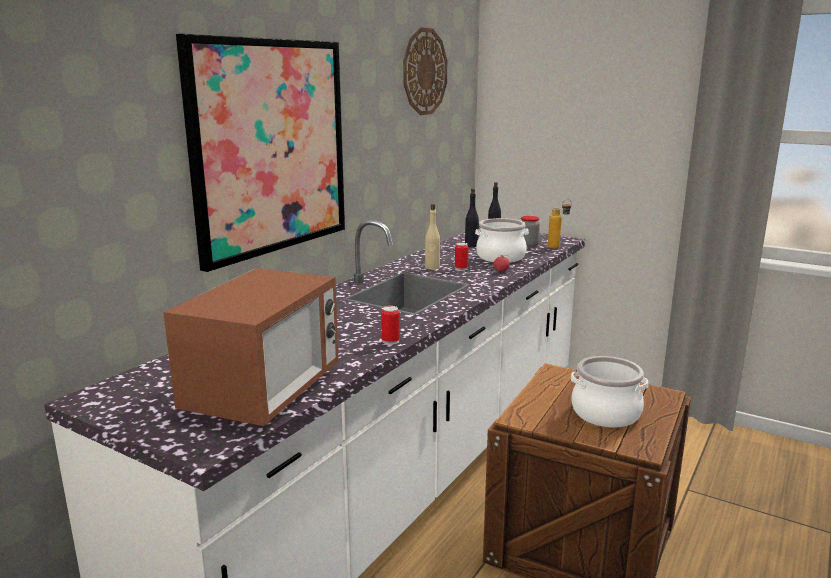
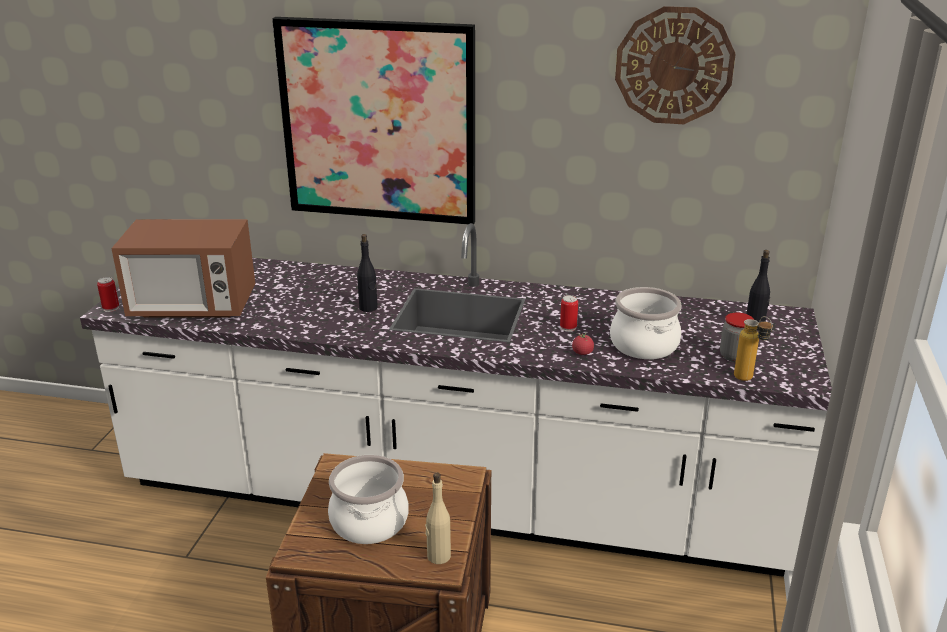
camera: 70 degrees right, 10 degrees up
(390, 341) = (311, 331): can -> can (111, 308)
(432, 267) = (557, 311): beige bottle -> beige bottle (438, 556)
(471, 245) = (684, 318): black bottle -> black bottle (368, 308)

